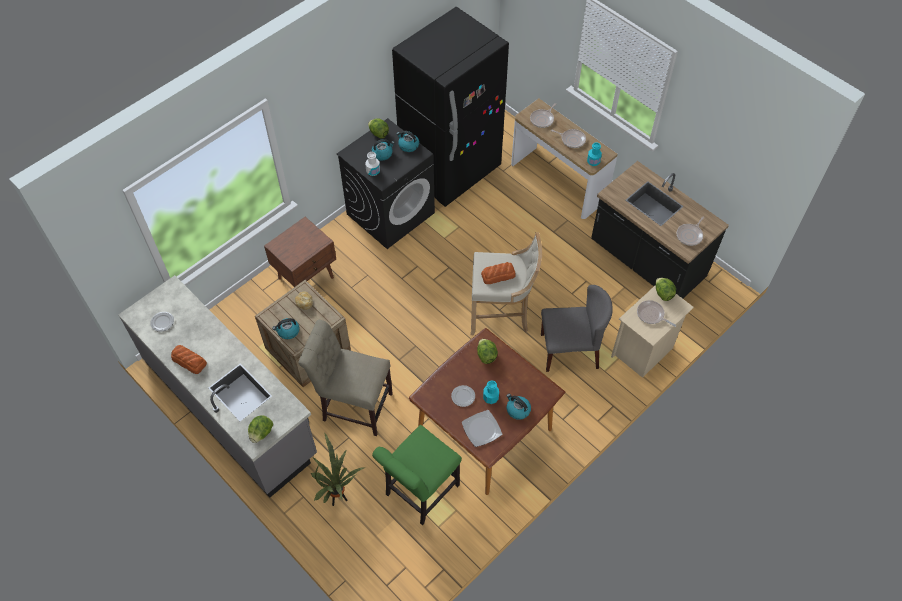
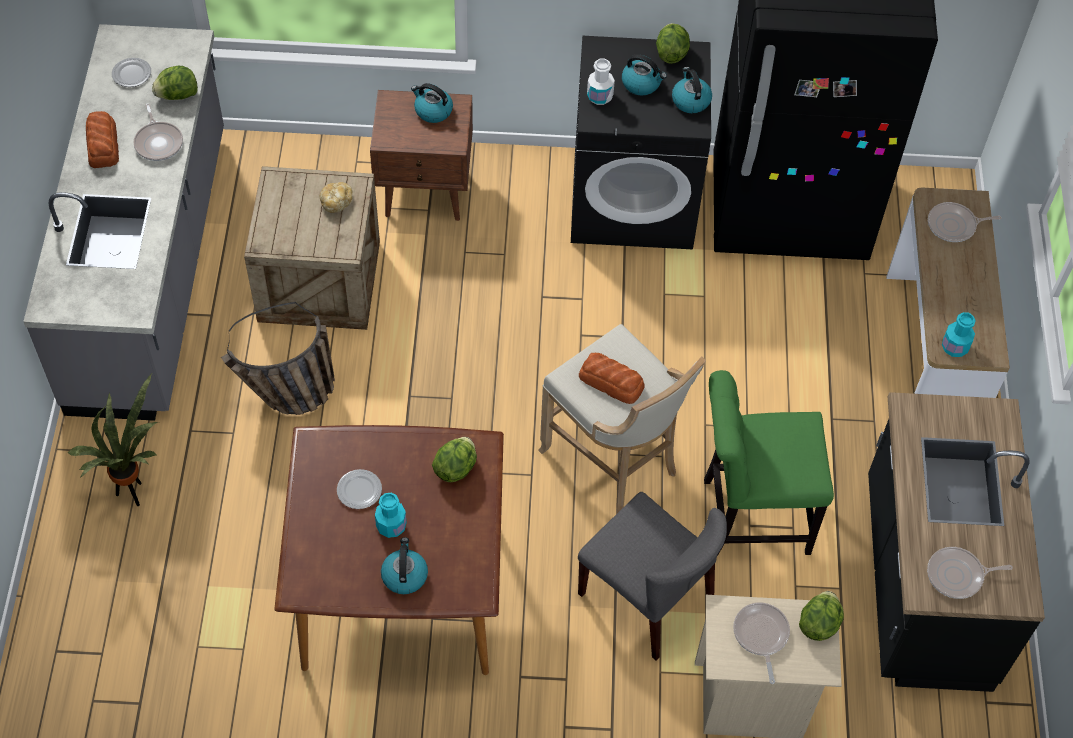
camera: 45 degrees right, 0 degrees up
(261, 433) = (70, 300): lettuce -> lettuce (177, 95)
(288, 331) = (274, 219): kettle -> kettle (432, 111)
(353, 405) = (286, 400): beige chair -> basket
(419, 492) = (228, 582): green chair -> green chair (749, 516)
(482, 429) = (329, 554): plate -> none
(572, 139) = (962, 289): frying pan -> frying pan (158, 142)

